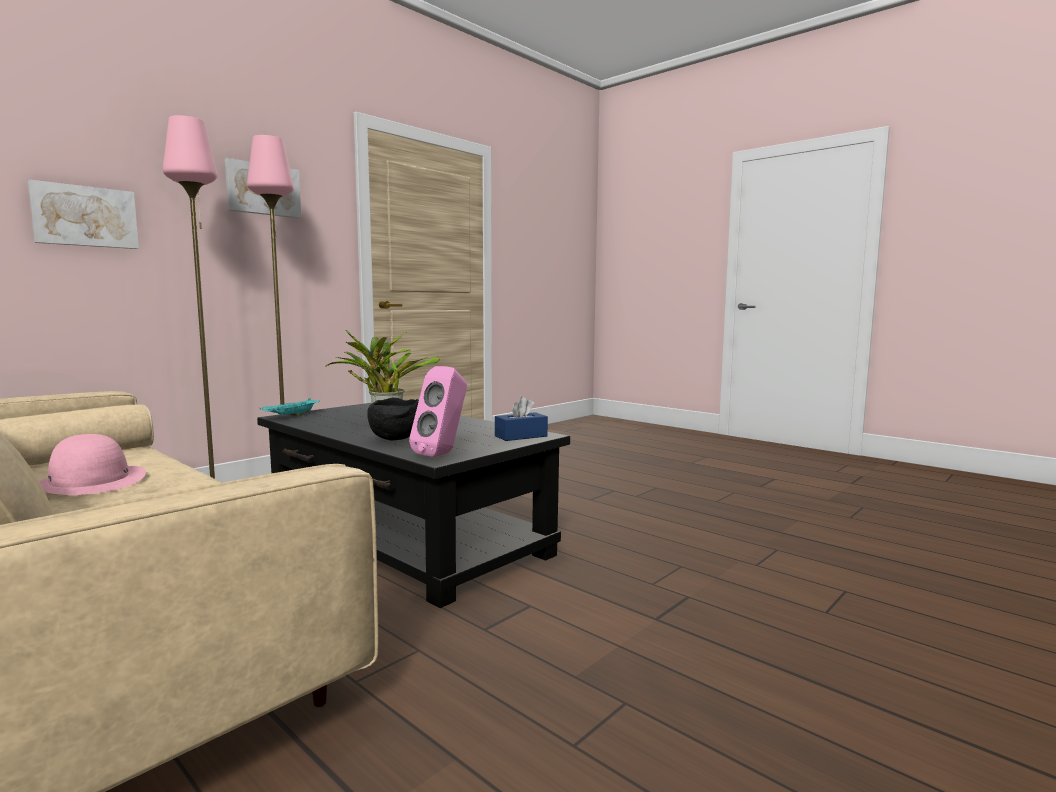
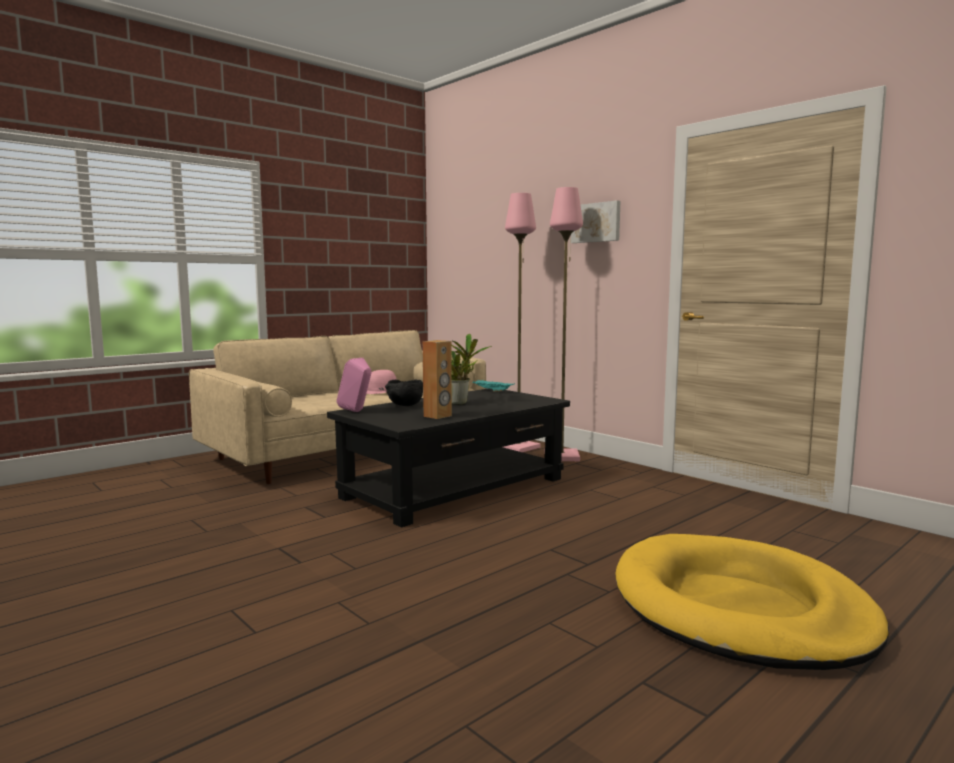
camera: 95 degrees right, 0 degrees up
(85, 216) = (511, 259): picture -> none
(477, 428) = (437, 416): none -> brown speaker
(521, 436) = (400, 422): blue tissue box -> none
(657, 466) = (739, 608): none -> yellow dog bed

